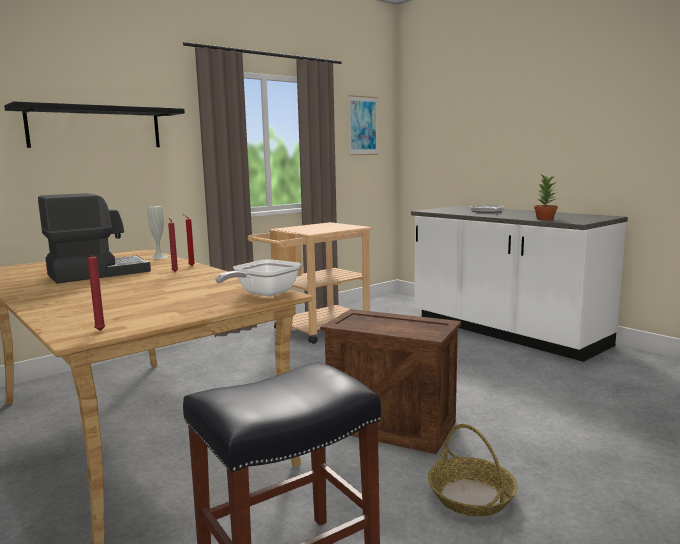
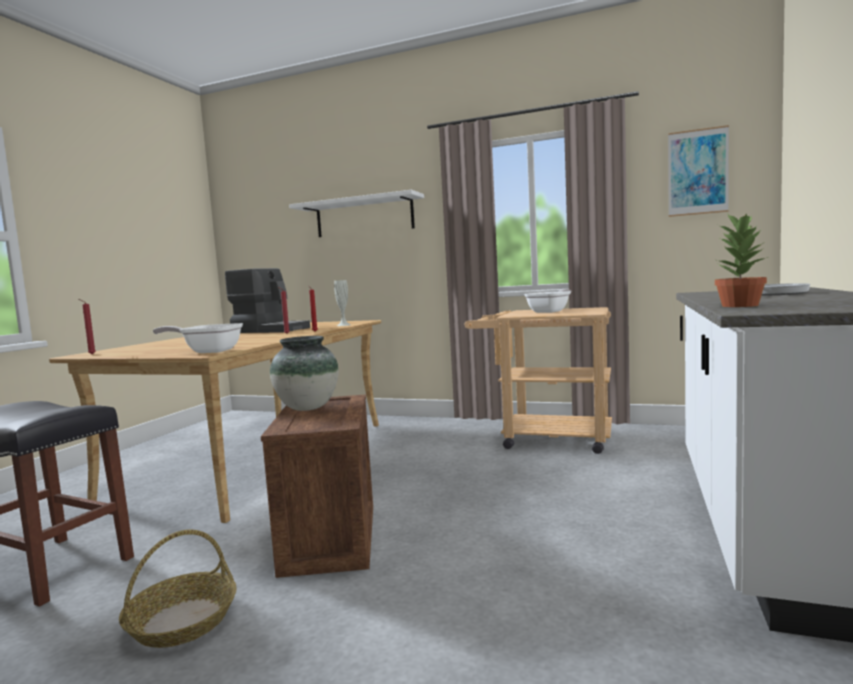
camera: 60 degrees right, 5 degrees down
(95, 128) = (364, 217): black shelf -> white shelf
(320, 228) = (551, 311): none -> frying pan
(368, 325) = (307, 408): none -> vase

